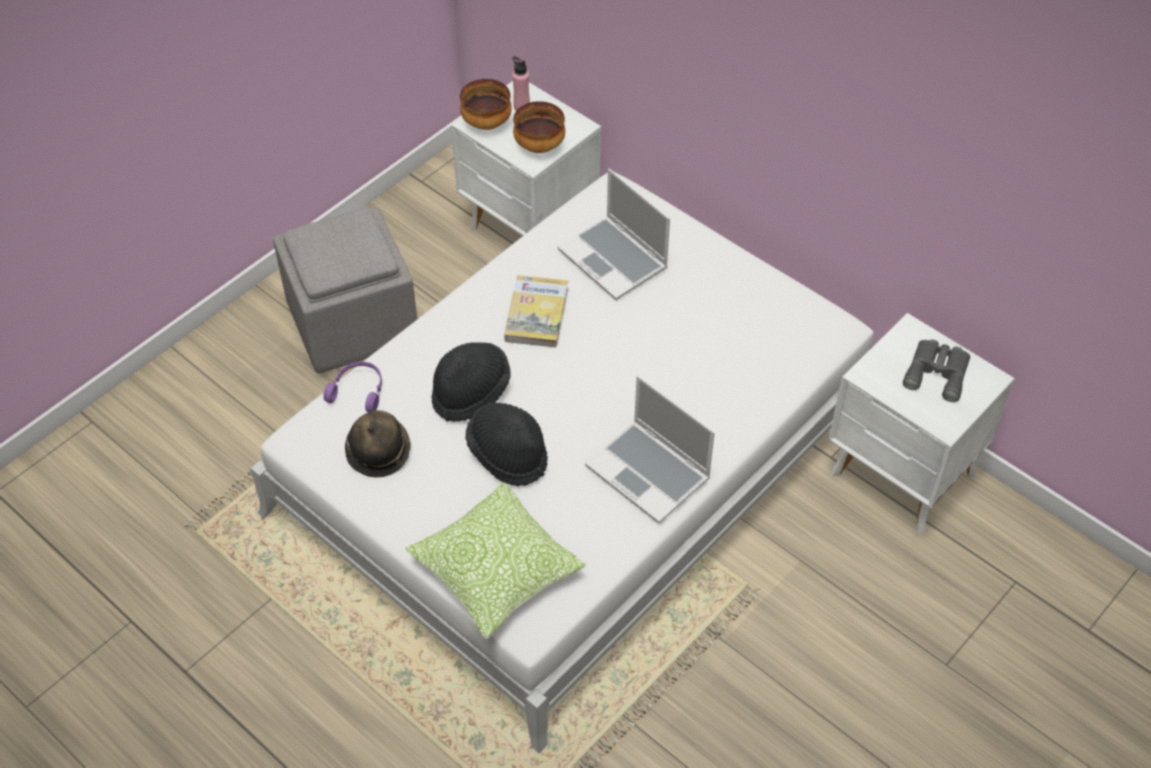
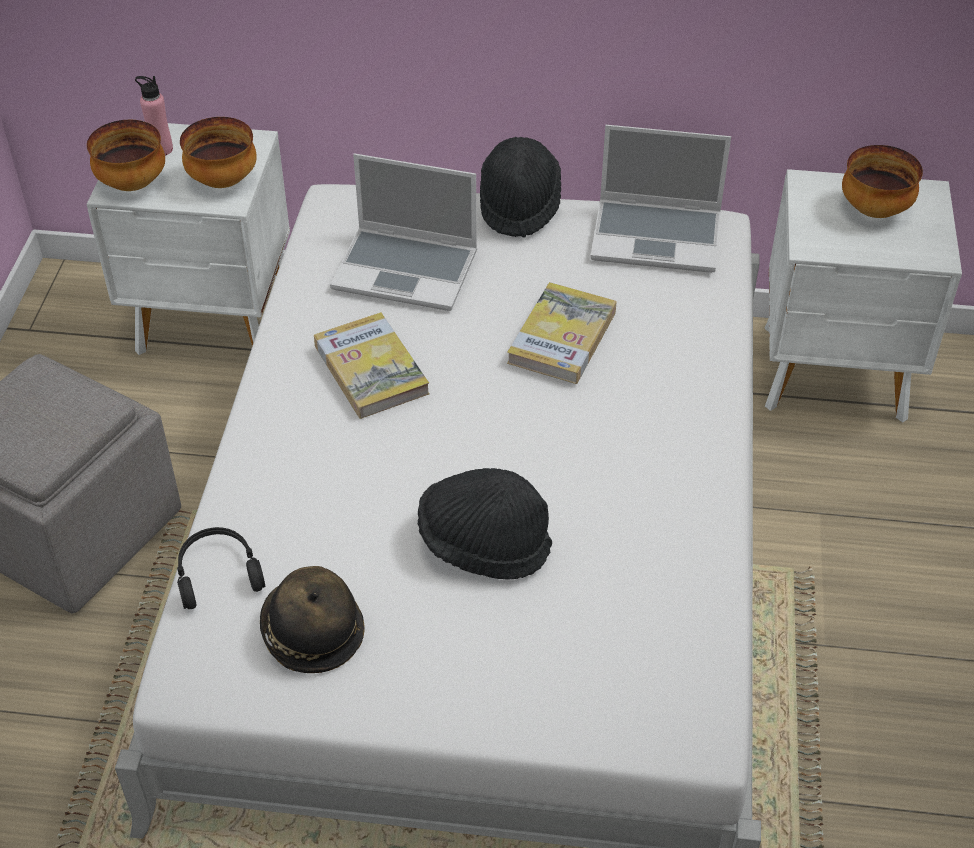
camera: 35 degrees left, 5 degrees down
(358, 391) = (218, 573): purple headphones -> black headphones
(471, 392) = (371, 497): black hat -> black hat (519, 205)
(496, 570) = (597, 691): pillow -> none
(649, 473) = (666, 475): laptop -> laptop (658, 237)
(666, 353) = (562, 337): none -> book
(937, 372) = (874, 209): grey binoculars -> bowl

